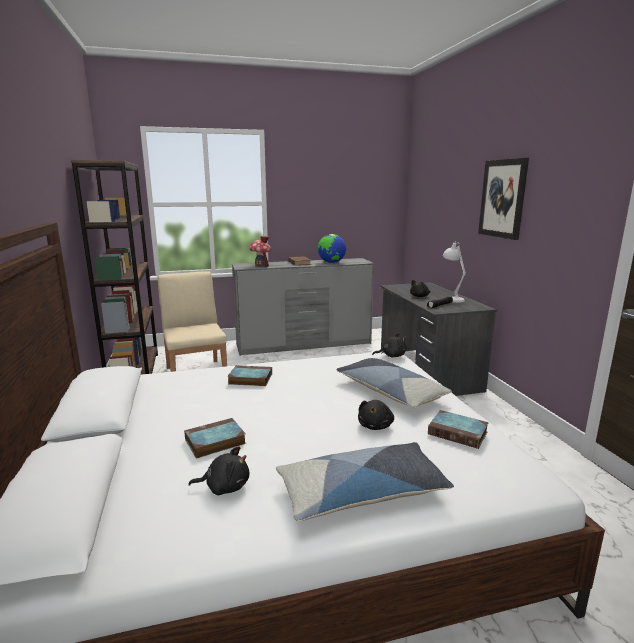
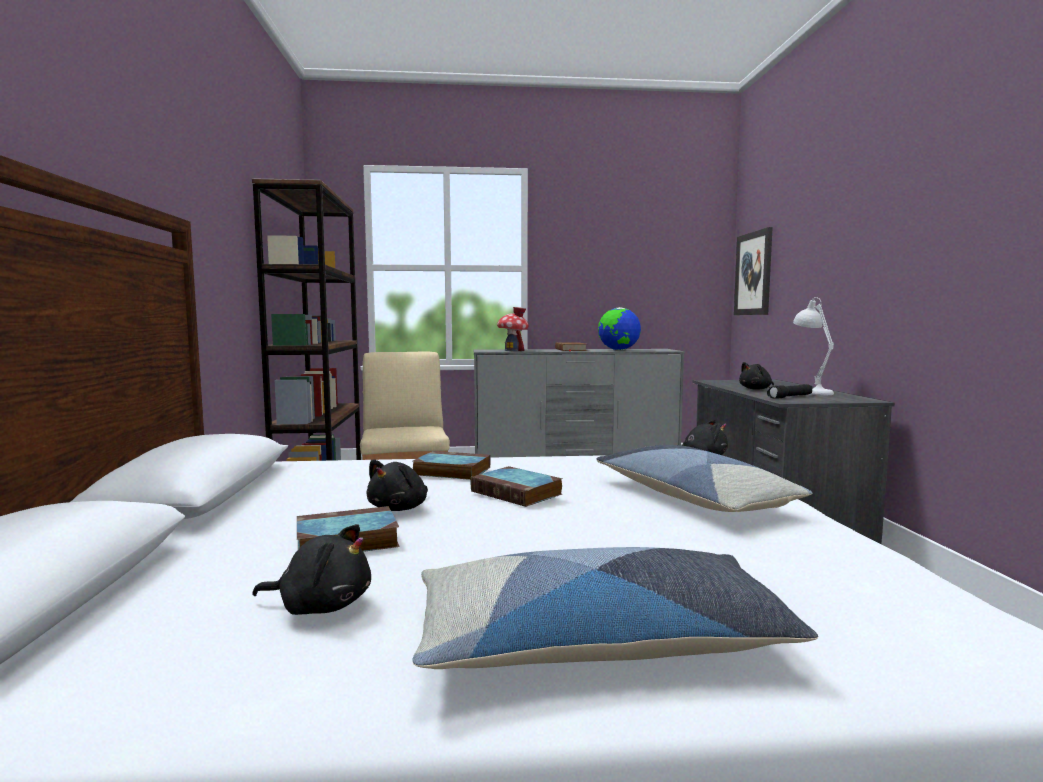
camera: 10 degrees right, 10 degrees down
(375, 426) = (654, 539): black plush toy -> black plush toy (400, 508)
(459, 433) = (829, 559): book -> book (518, 493)
(502, 198) = (894, 220): picture -> picture (753, 274)

